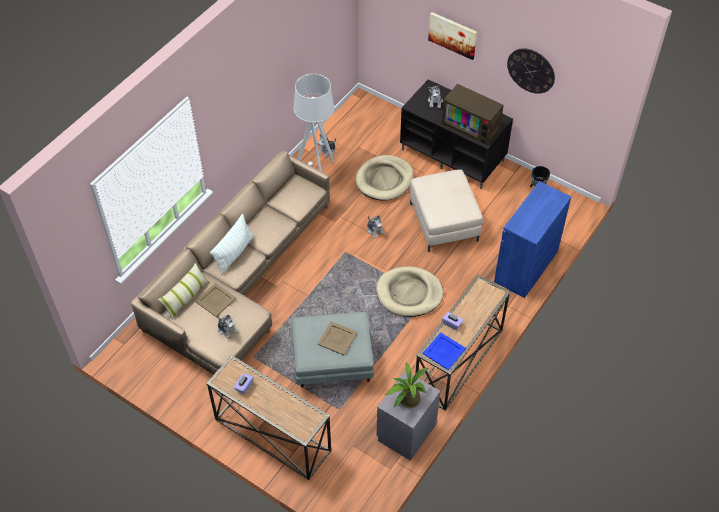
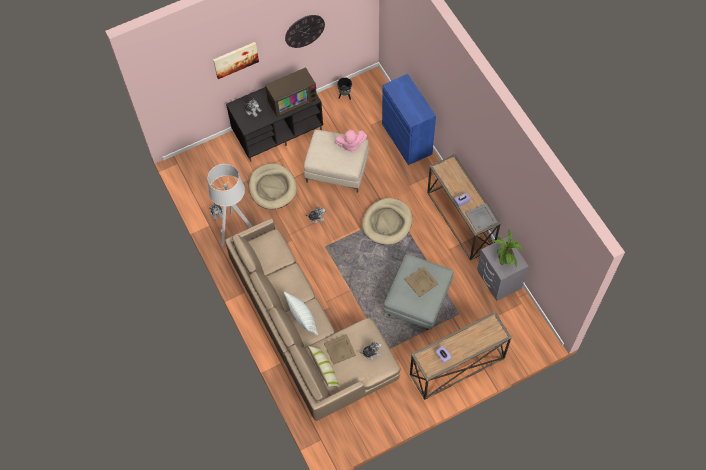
camera: 60 degrees left, 10 degrees up
(443, 351) = (481, 217): blue tray -> grey tray
(463, 204) = (350, 145): none -> pink plush toy

